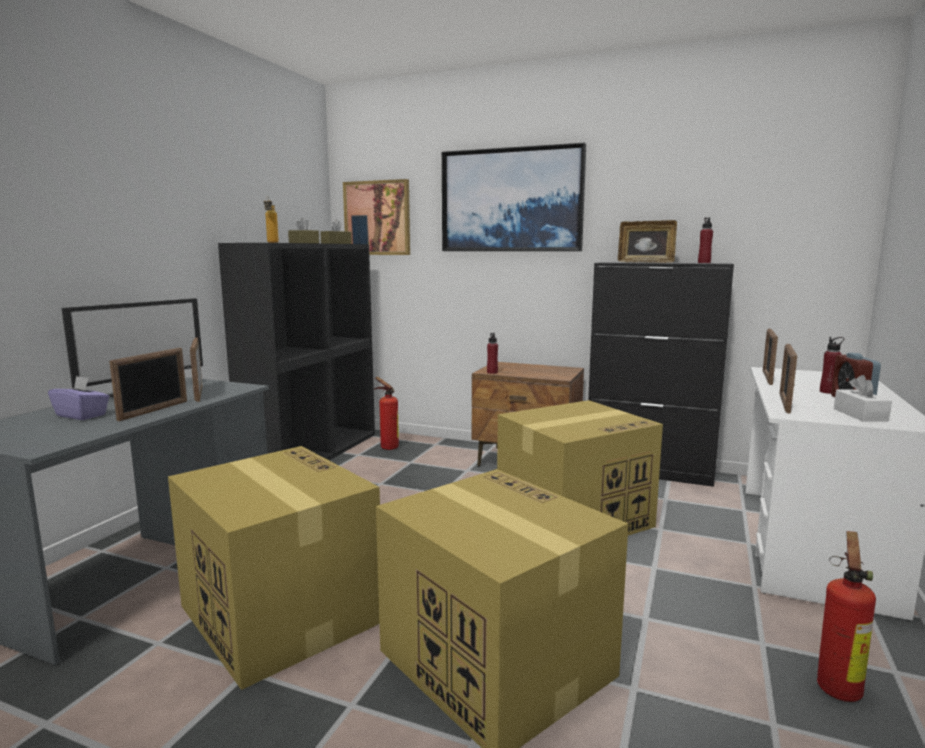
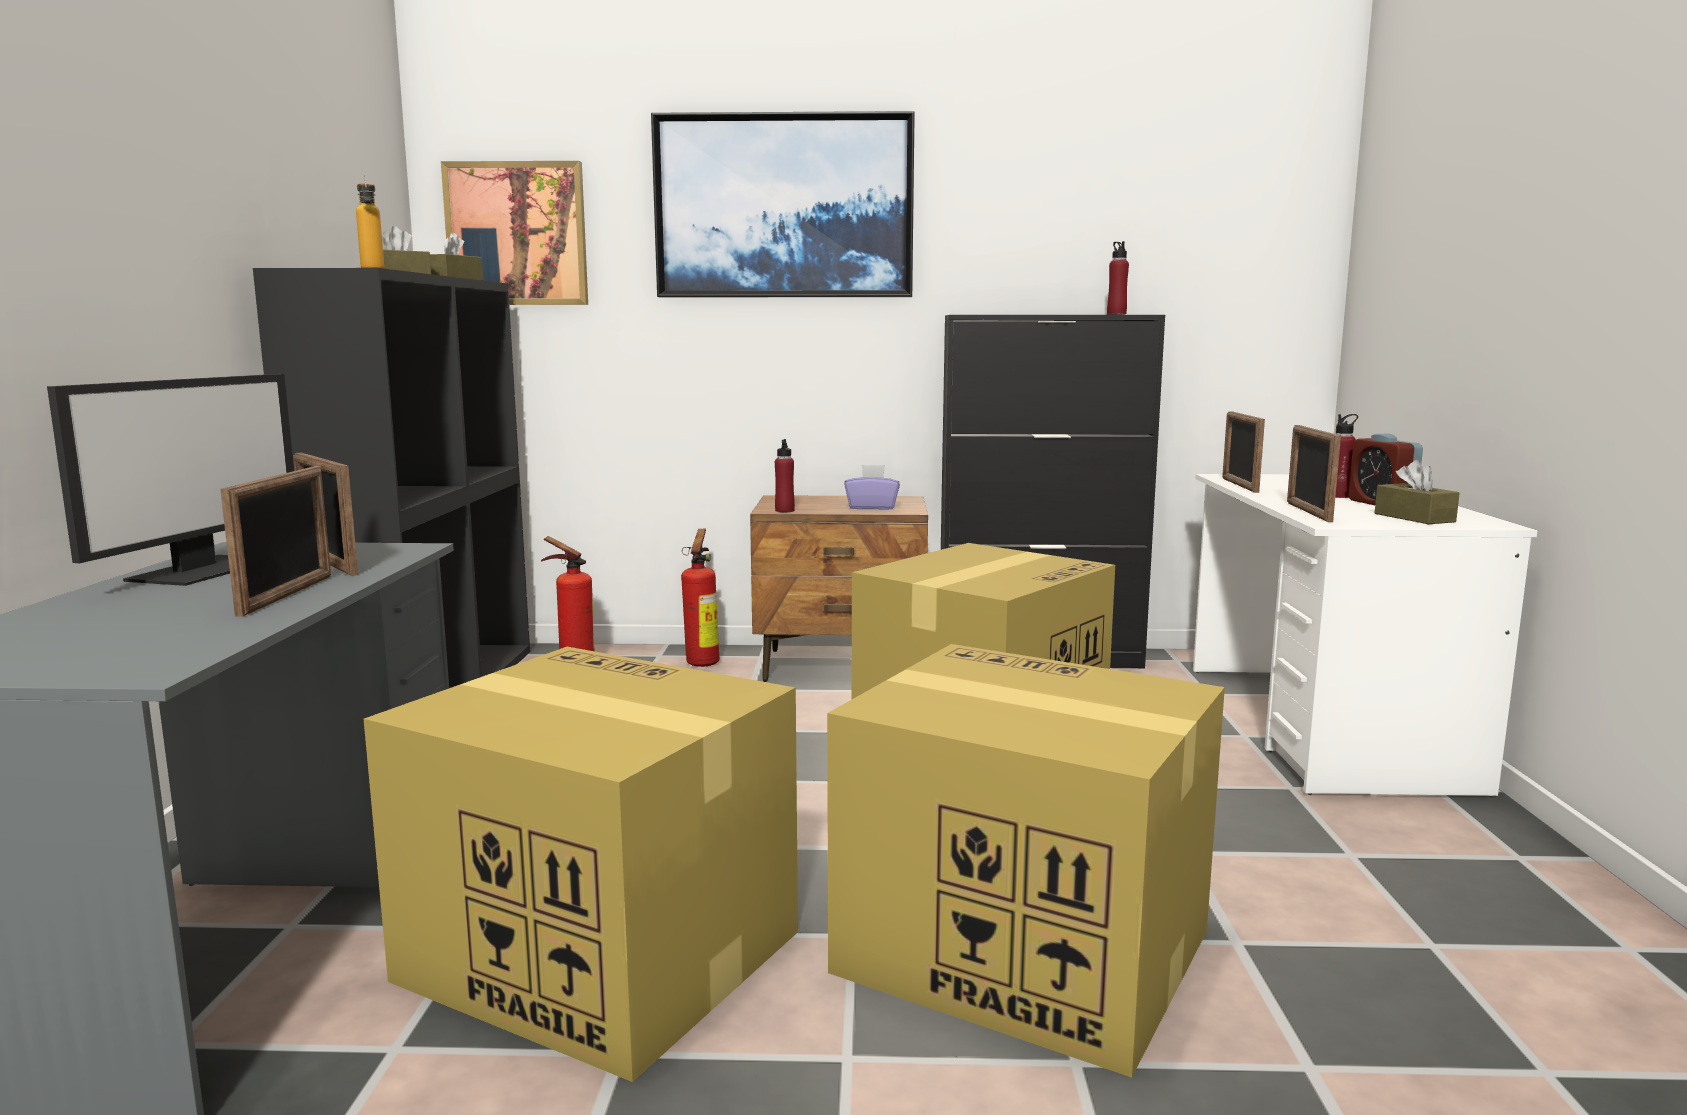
camera: 20 degrees left, 0 degrees up
(82, 415) = (132, 615): purple tissue box -> purple tissue box (872, 507)
(645, 262) = (1026, 314): picture frame -> none
(838, 686) = (1471, 887): fire extinguisher -> fire extinguisher (704, 661)
(860, 415) = (1414, 518): white tissue box -> brown tissue box

